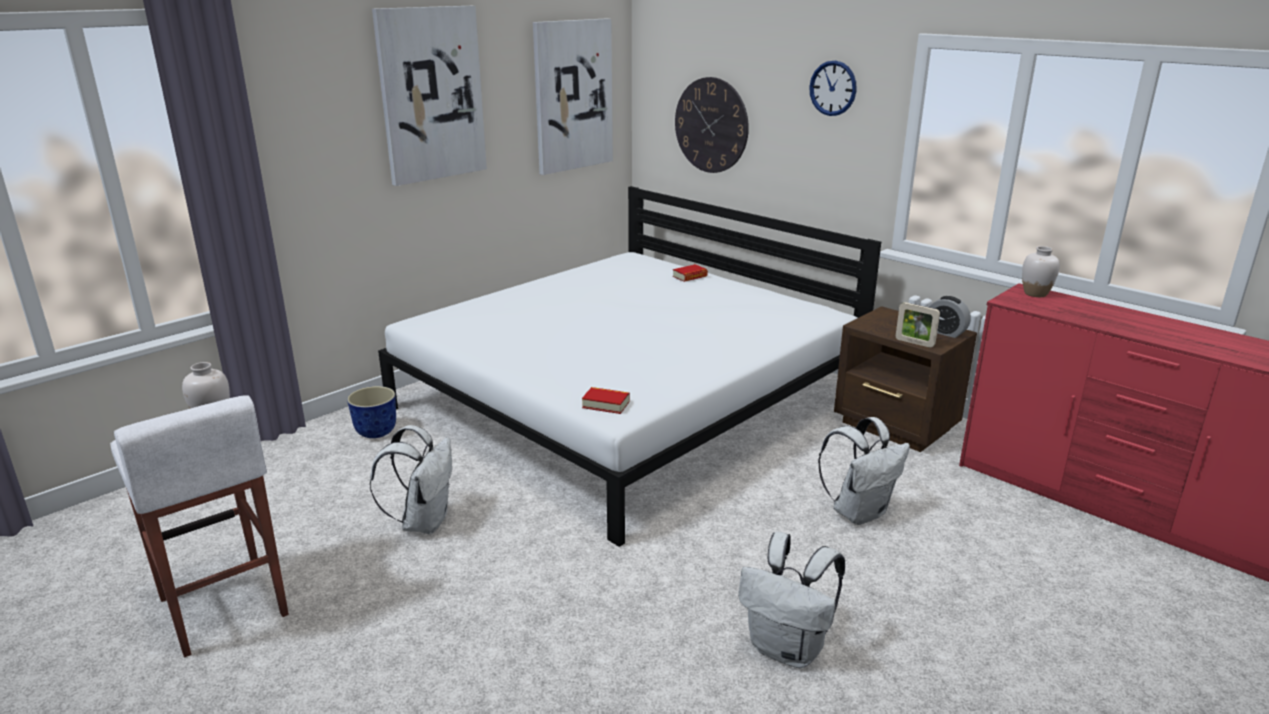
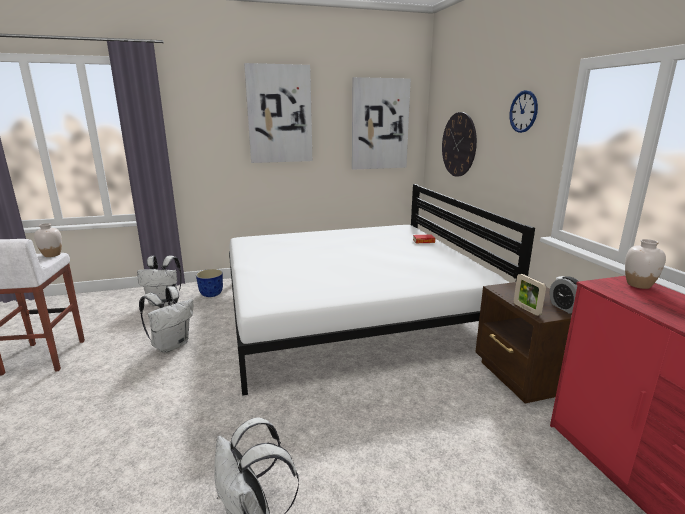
camera: 30 degrees right, 5 degrees down
(606, 404) = (263, 298): book -> none
(859, 512) = (424, 432): white backpack -> white backpack (165, 302)

